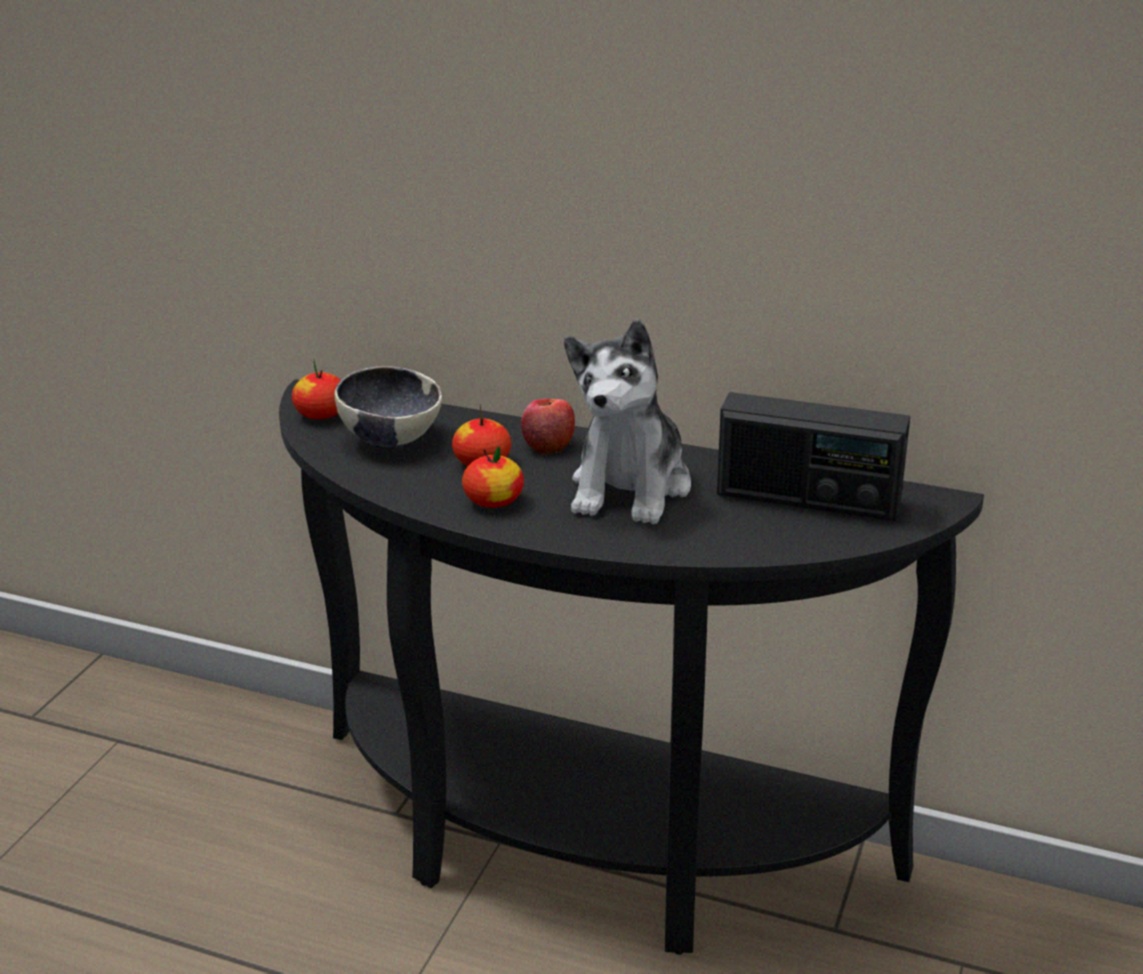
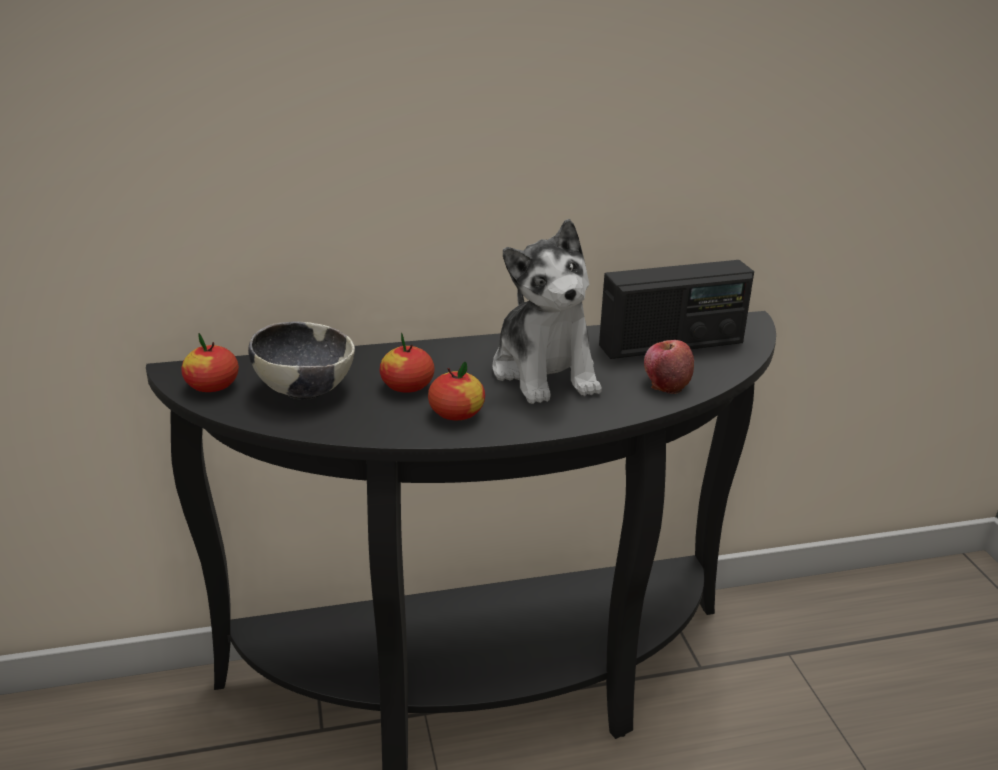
camera: 35 degrees left, 0 degrees up
(548, 444) = (440, 358): apple -> apple (666, 384)

